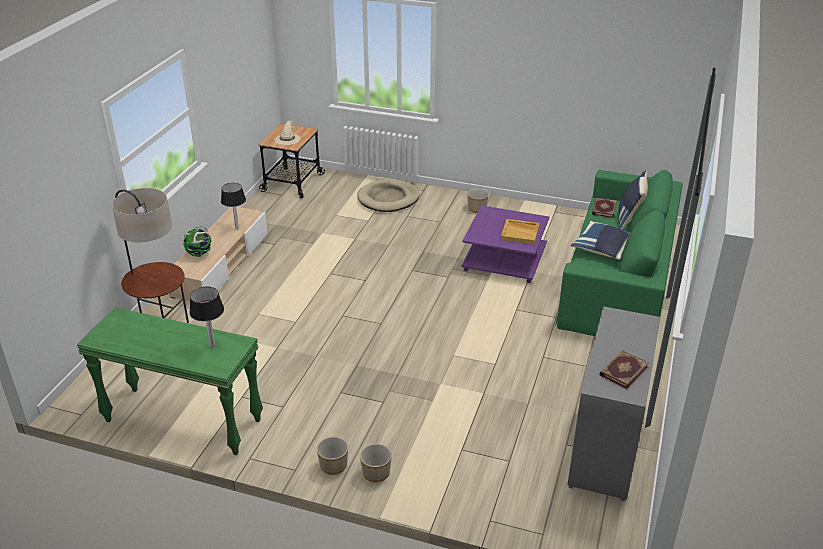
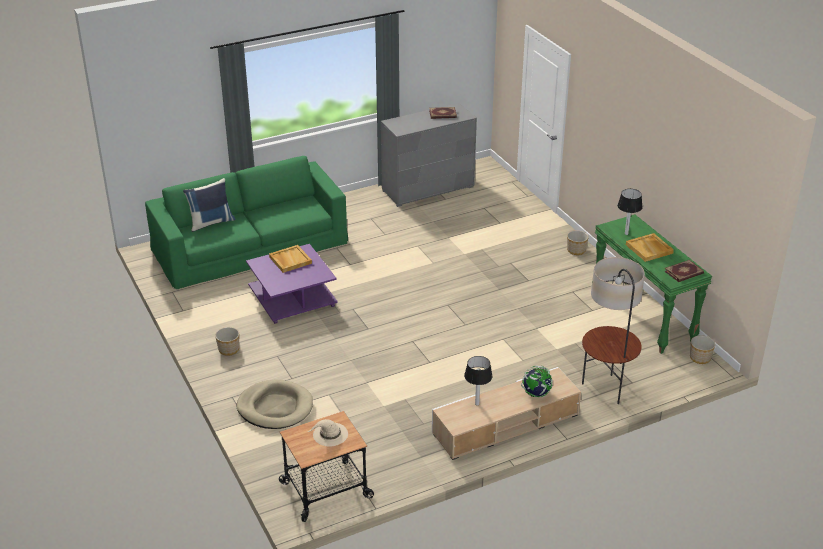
camera: 135 degrees left, 0 degrees up
(170, 340) = (649, 249): none -> beige tray
(375, 473) = (557, 237): planter -> planter (700, 358)
(602, 249) = (271, 217): blue pillow -> none
(603, 209) = (208, 237): book -> book (684, 273)

